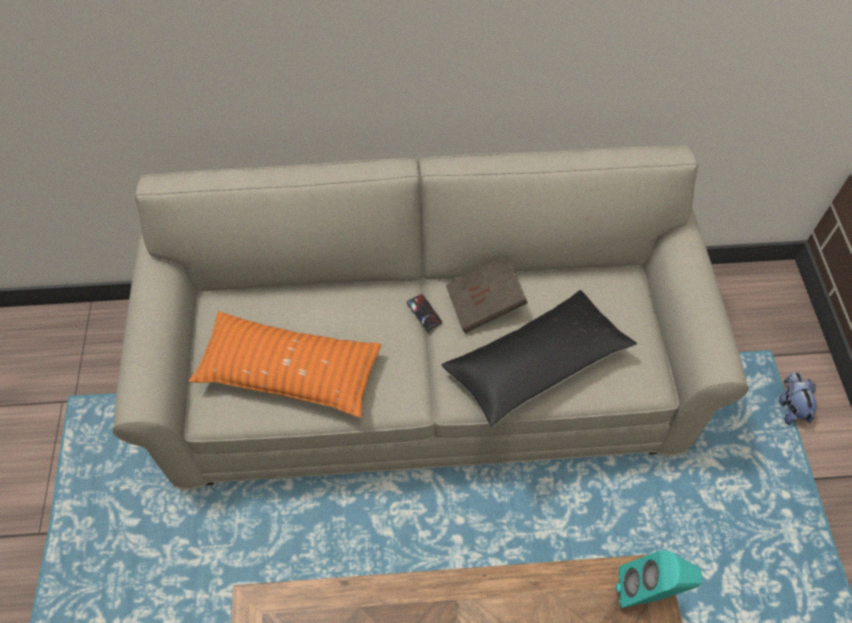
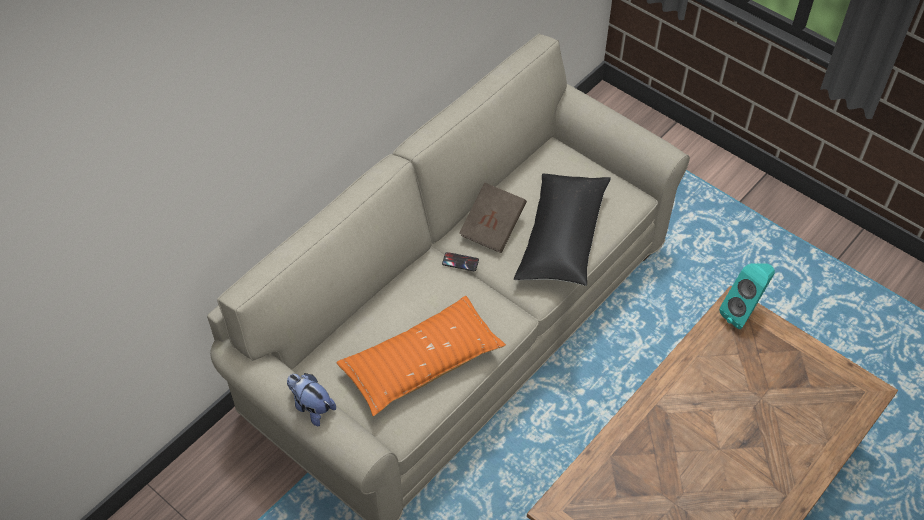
camera: 45 degrees left, 5 degrees down
(790, 407) = (688, 171): plush toy -> plush toy (311, 407)

